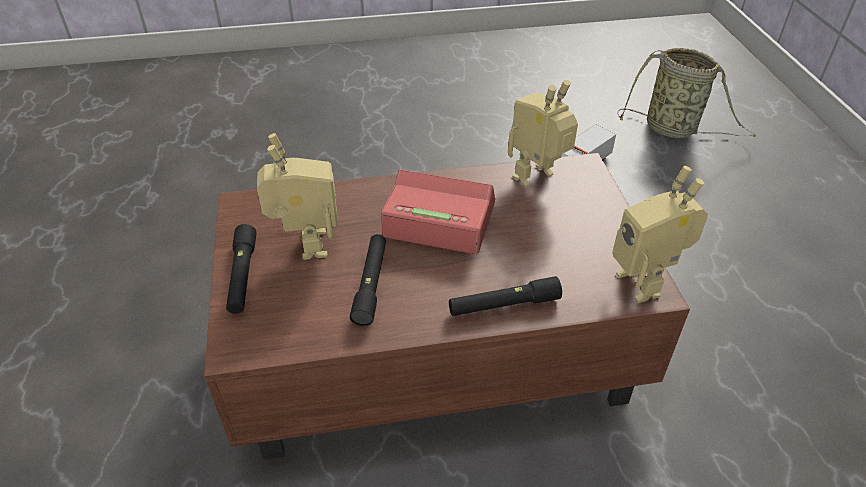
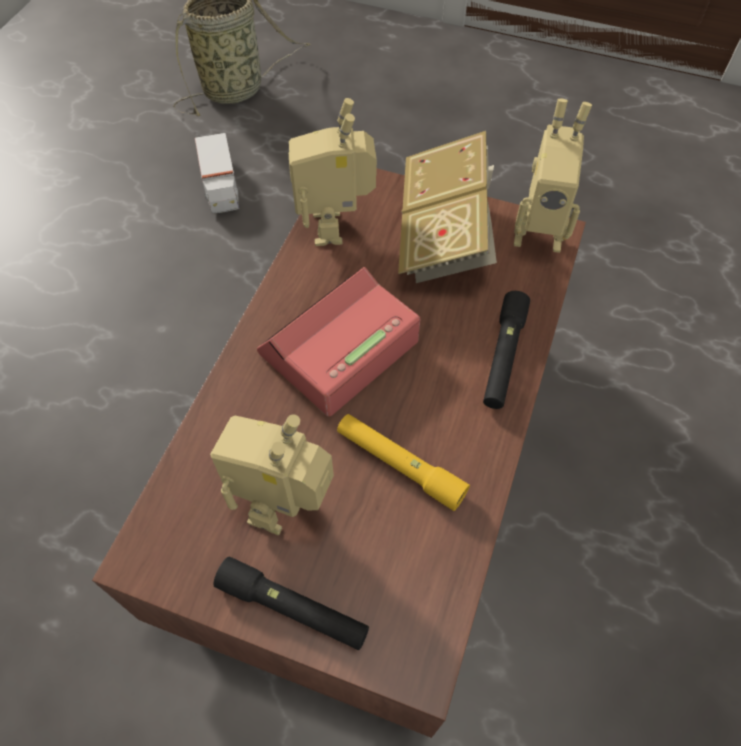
camera: 60 degrees left, 15 degrees up
(306, 245) = (285, 507): toy robot -> toy robot turned 90 degrees counterclockwise
(371, 284) = (399, 465): black flashlight -> yellow flashlight
(586, 232) = (445, 234): none -> book

